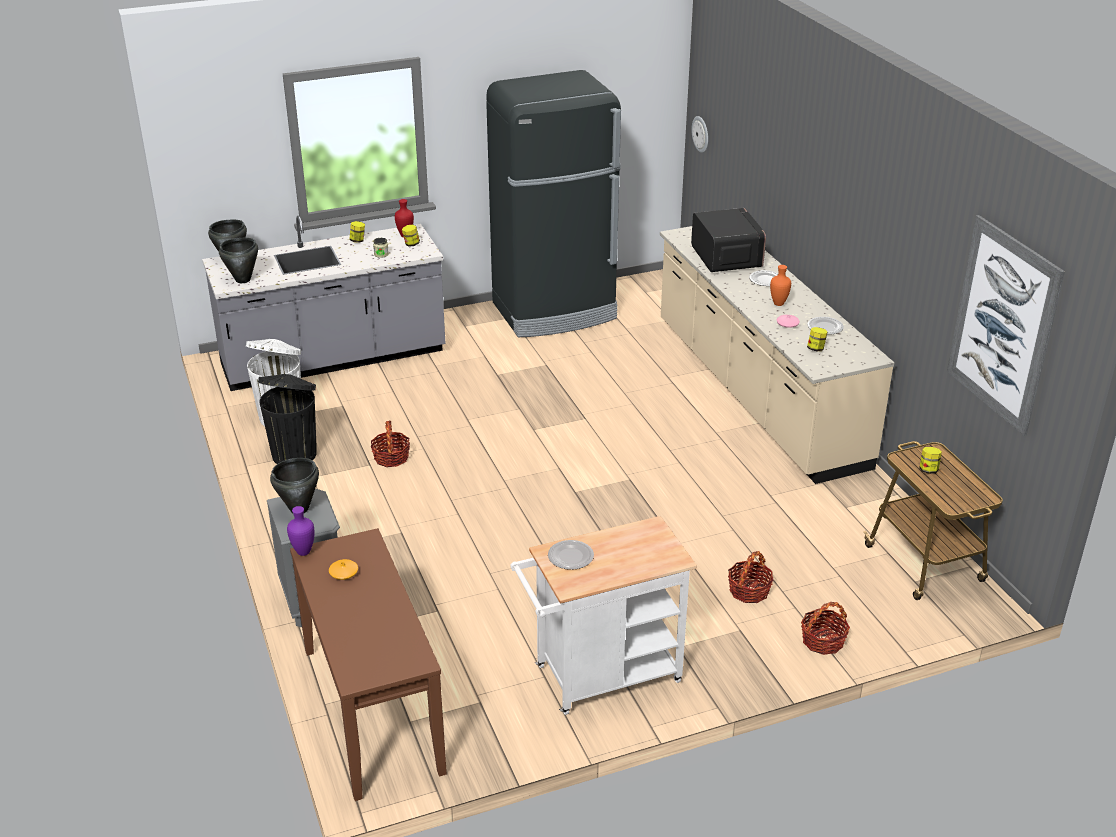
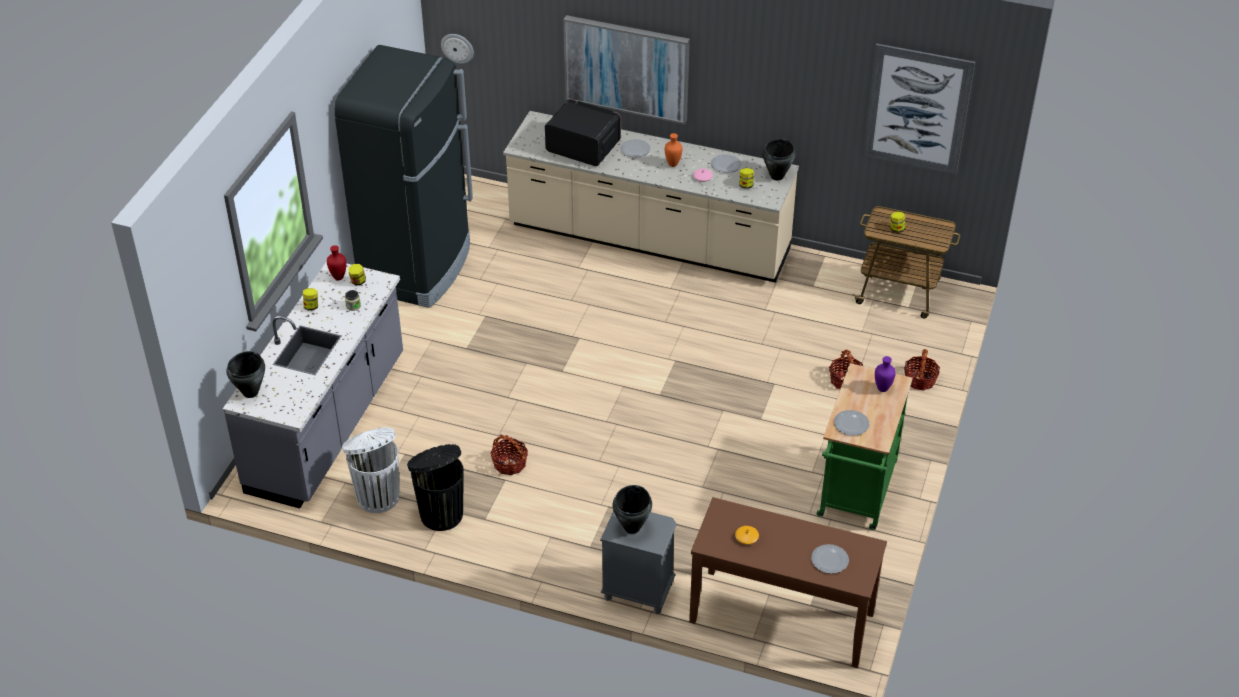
camera: 50 degrees left, 10 degrees up
(243, 280) = (295, 401): black cooking pot -> black cooking pot (777, 176)
(303, 552) = (703, 546): purple vase -> purple vase (883, 389)
(368, 642) = (830, 560): none -> plate
(599, 677) = (856, 495): white cart -> green cart
(794, 189) = (627, 68): none -> picture

